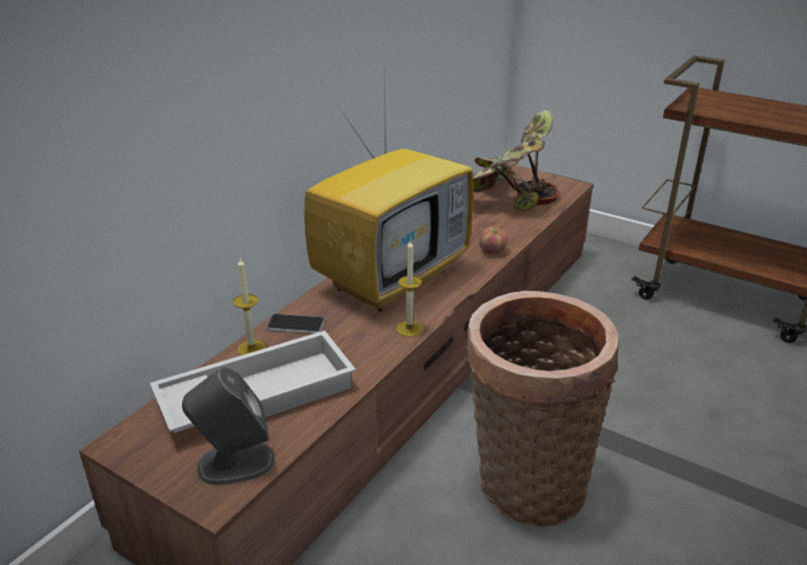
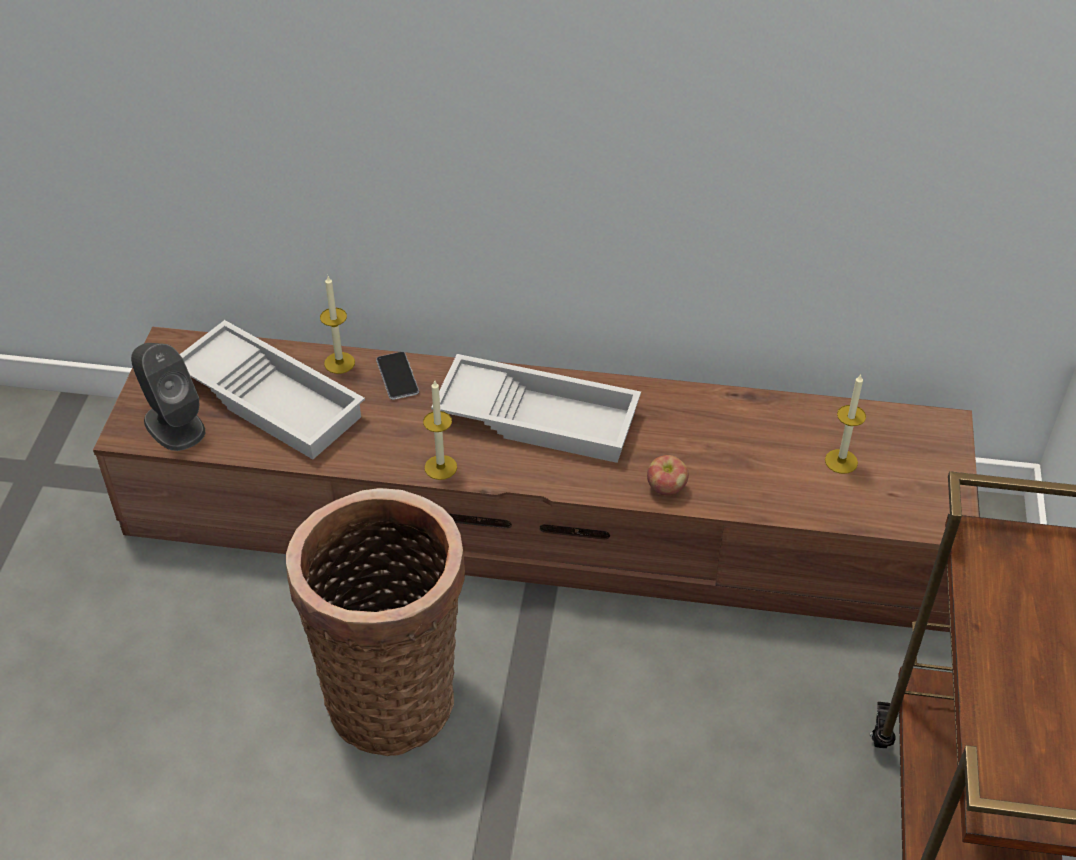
camera: 65 degrees right, 15 degrees up
(392, 277) = (539, 416): television -> white tray
(508, 198) = (841, 461): potted plant -> candle

